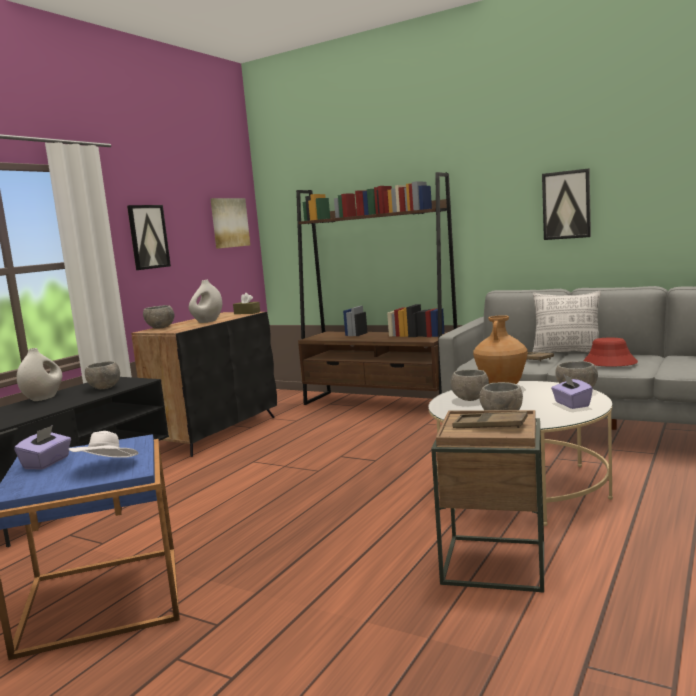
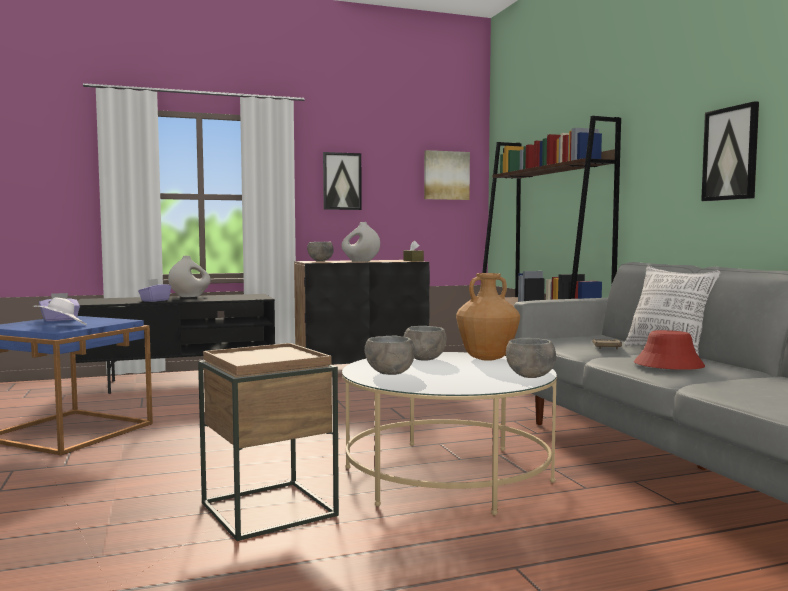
camera: 40 degrees right, 5 degrees down
(105, 388) = (231, 297): grey bowl -> none
(490, 426) = (266, 356): brown tray -> none
(571, 404) = (476, 382): purple tissue box -> purple tissue box (155, 300)

